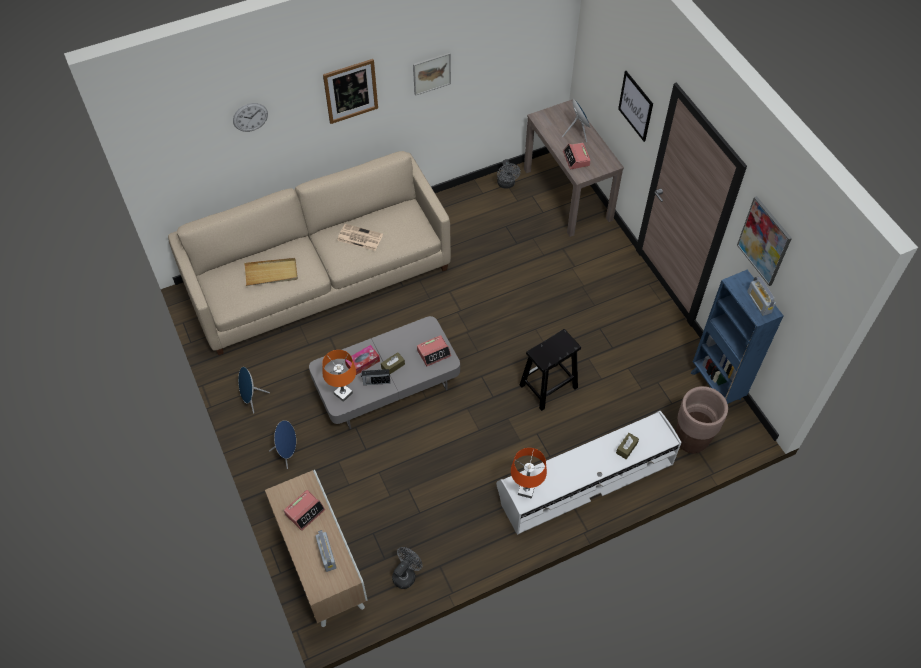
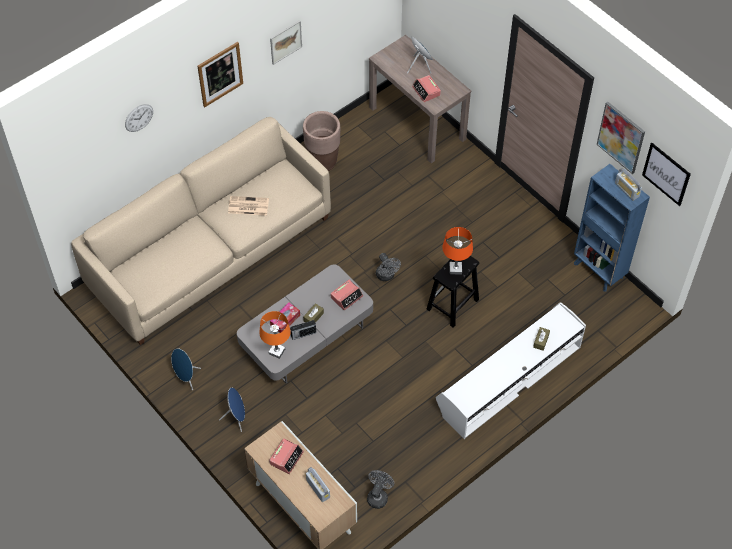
camera: 15 degrees left, 0 degrees up
(271, 273) = (177, 257): beige tray -> none
(506, 184) = (357, 125): grey fan -> grey fan (386, 276)
(526, 490) = (466, 397): orange table lamp -> orange table lamp (455, 269)
(635, 106) = (476, 36): picture -> picture (666, 174)
(691, 440) = (590, 323): brown planter -> brown planter (323, 162)

